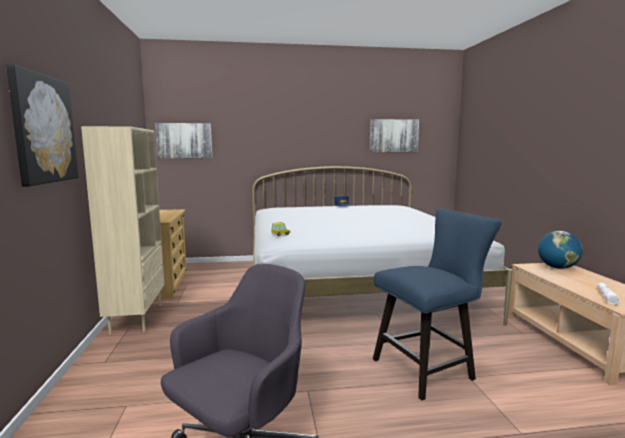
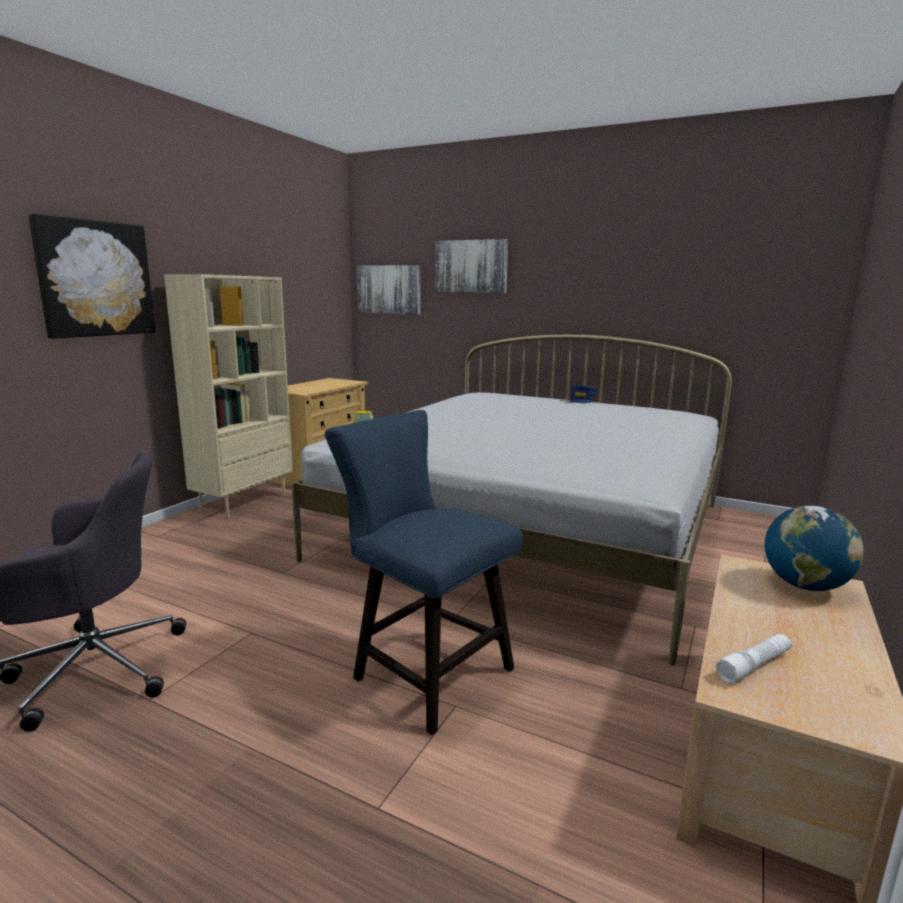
camera: 35 degrees right, 5 degrees up
(393, 135) = (705, 284): picture -> picture (471, 266)
(428, 368) = (424, 670): blue chair -> blue chair turned 150 degrees counterclockwise

